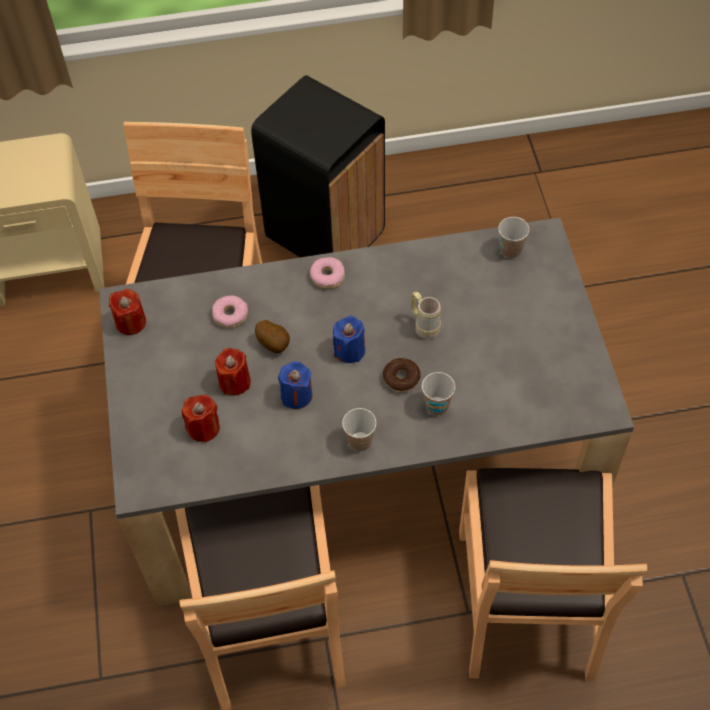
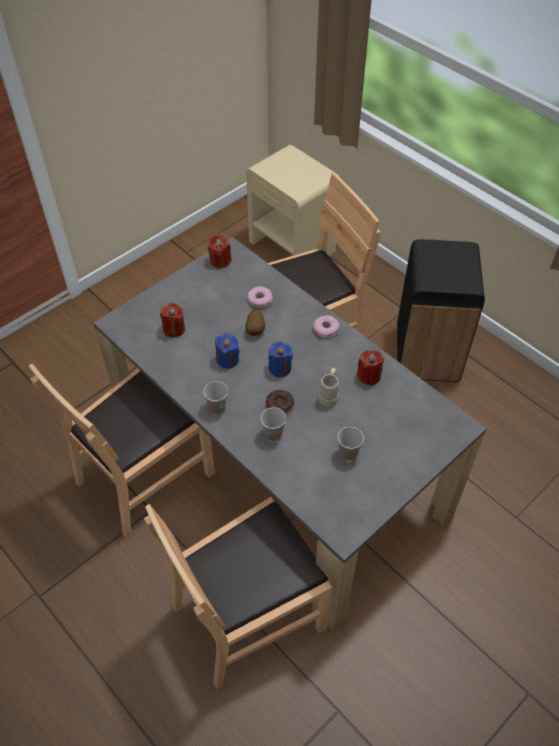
camera: 55 degrees right, 5 degrees down
(234, 382) = (215, 326): red candle -> red candle (369, 376)
(510, 250) = (431, 413): cup -> cup (348, 453)

